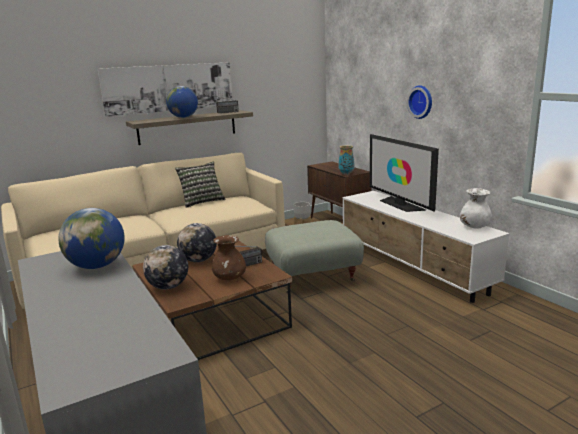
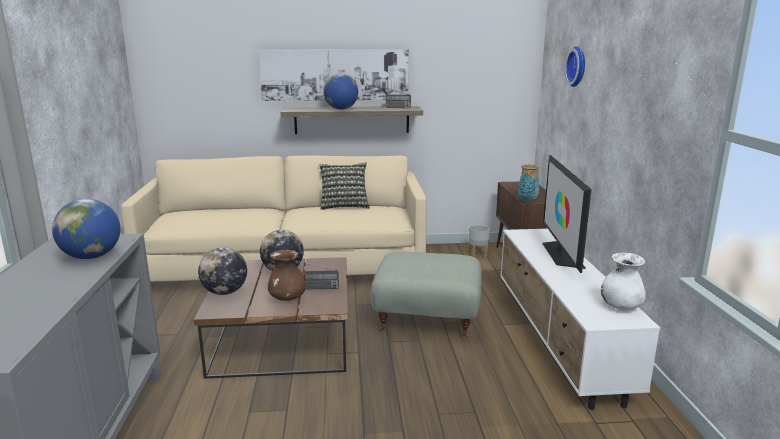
camera: 25 degrees right, 0 degrees up
(421, 102) = (615, 121): wall clock -> wall clock (578, 66)

